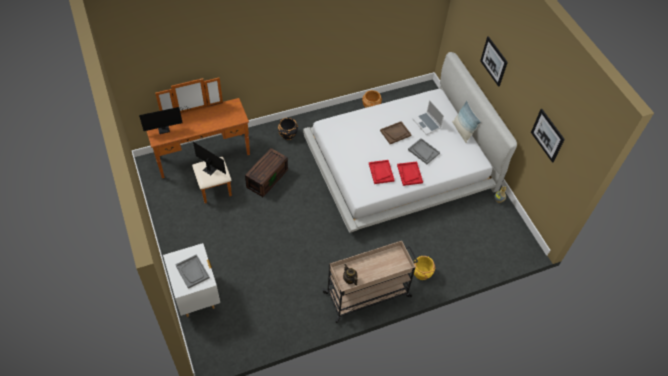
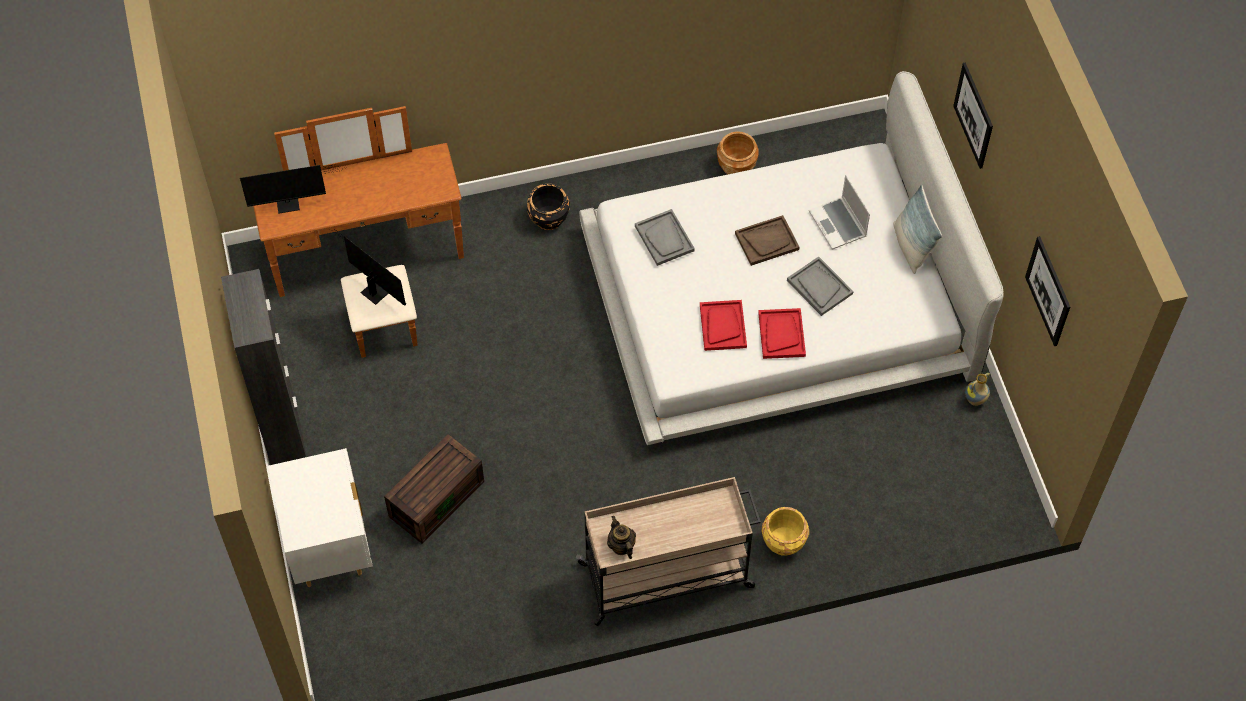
camera: 10 degrees right, 5 degrees up
(169, 243) = (284, 436): none -> black cabinet
(192, 272) = (321, 504): grey tray -> grey tray (664, 238)
(267, 177) = (494, 312): brown storage box -> brown storage box (436, 497)

